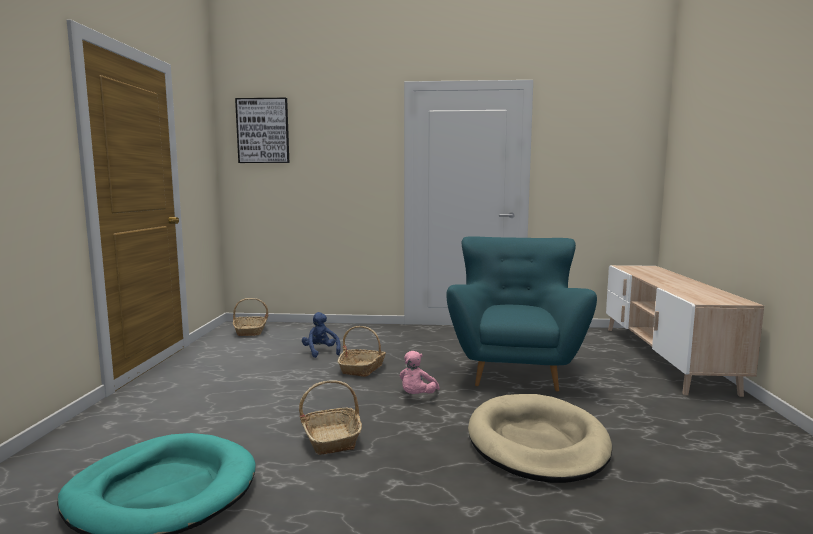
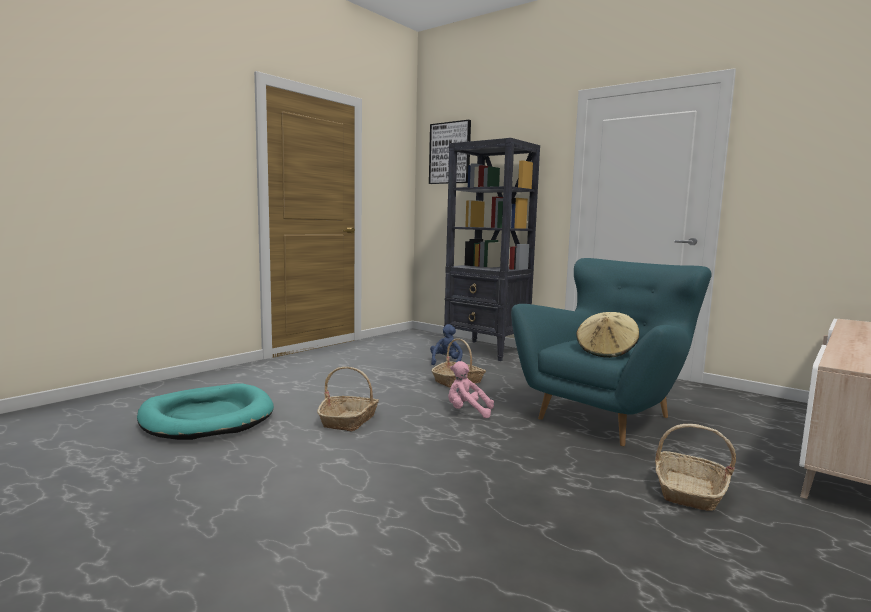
camera: 35 degrees right, 0 degrees up
(250, 331) = (417, 338): basket -> basket (689, 491)
(337, 331) = (487, 350): none -> black bookcase
(417, 396) = (467, 412): pink plush toy -> pink plush toy turned 45 degrees clockwise
(530, 317) = (606, 352): none -> beige hat
(537, 443) = (511, 477): beige dog bed -> none

